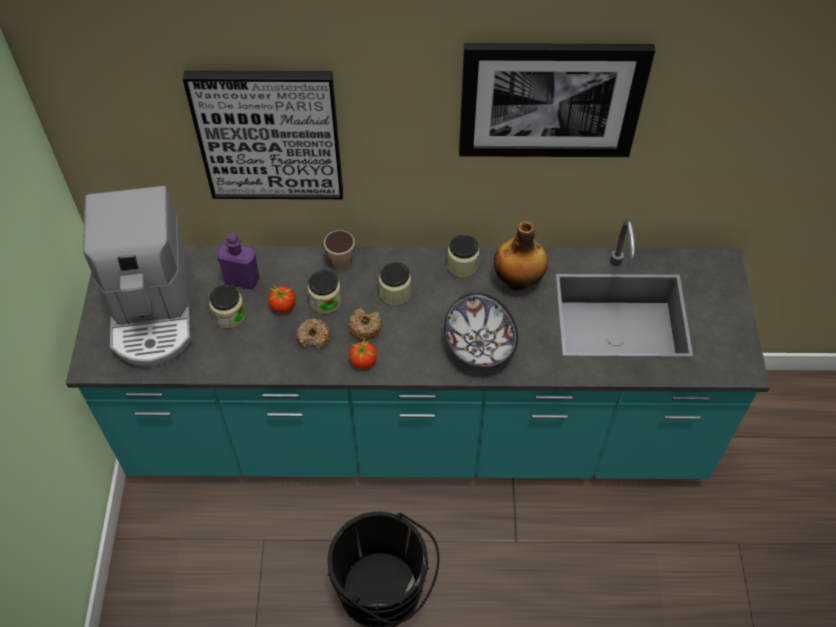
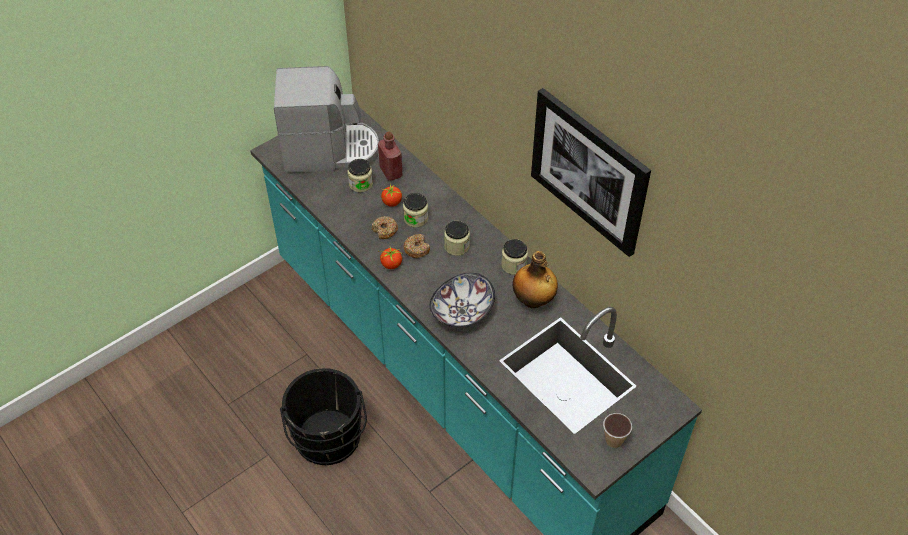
camera: 50 degrees right, 5 degrees down
(153, 311) = (330, 151): coffee machine -> coffee machine turned 135 degrees counterclockwise
(242, 280) = (391, 172): purple bottle -> red bottle
(269, 134) = (440, 82): picture -> none
(341, 262) = (451, 206): cup -> cup (614, 441)

